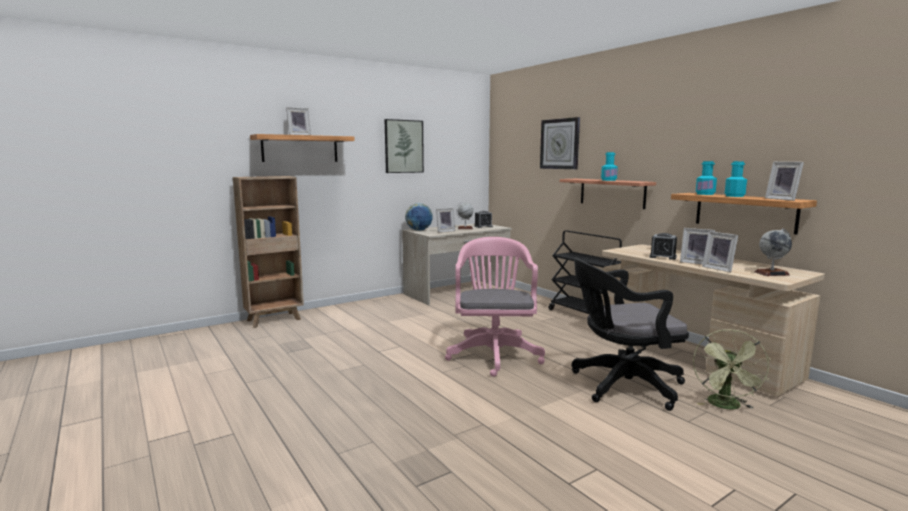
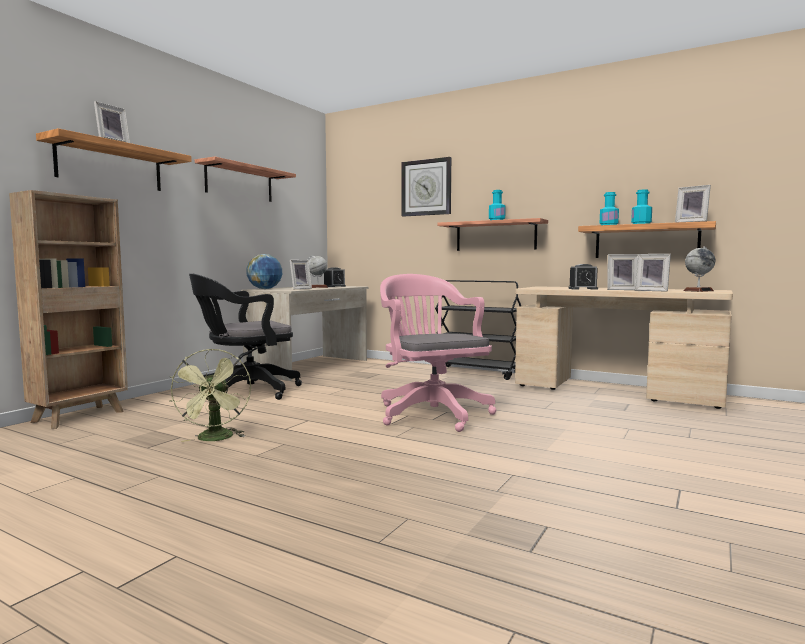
camera: 25 degrees left, 5 degrees down
(403, 146) = (239, 182): picture -> shelf
(621, 386) = (593, 420): black office chair -> black office chair (245, 392)
(726, 406) = (698, 421): green fan -> green fan (215, 439)

